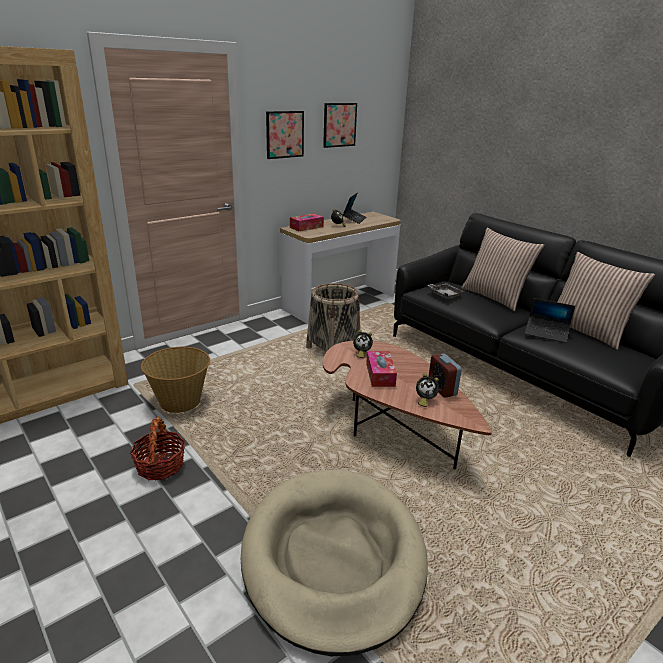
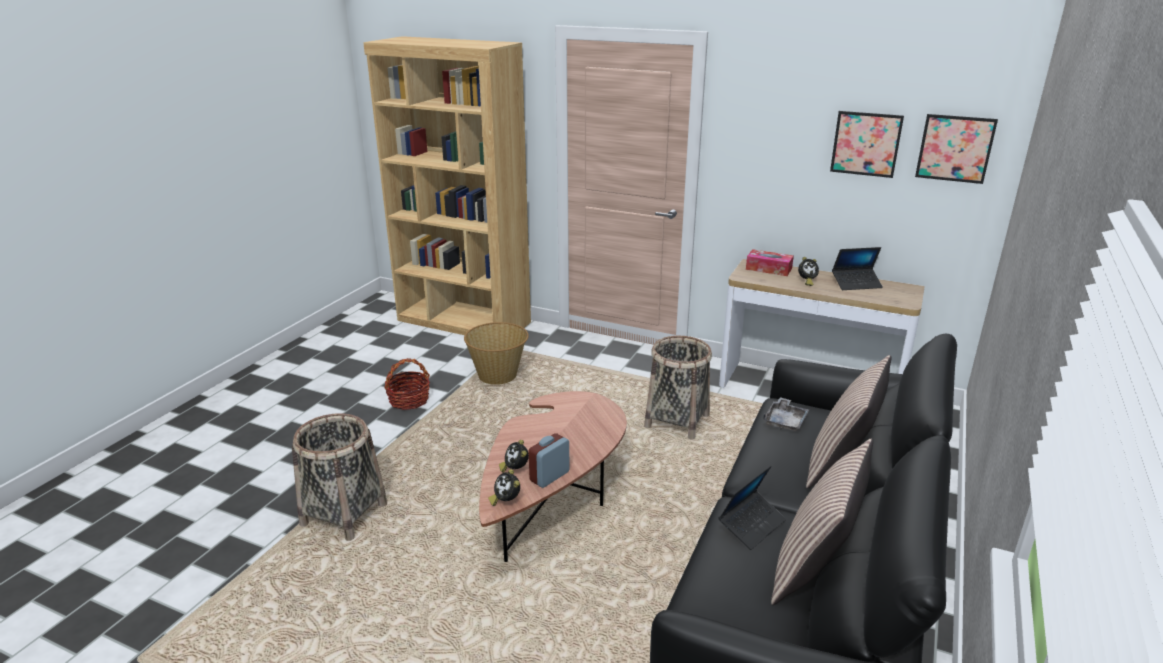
camera: 65 degrees right, 0 degrees up
(284, 134) = (765, 144): picture -> picture (955, 148)
(333, 558) = (344, 514): beige dog bed -> basket
(361, 353) = (583, 411): alarm clock -> alarm clock (506, 501)
(380, 374) = (547, 432): tissue box -> none
(546, 333) = (751, 525): laptop -> laptop turned 135 degrees counterclockwise

